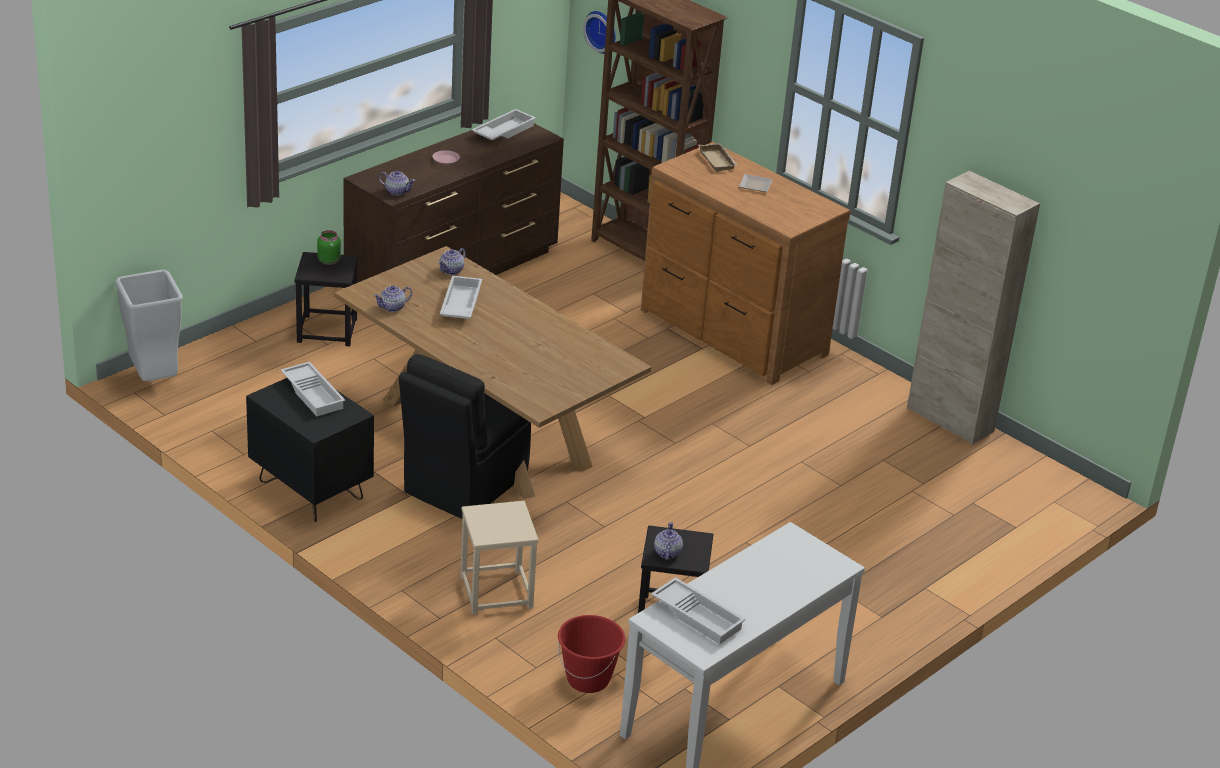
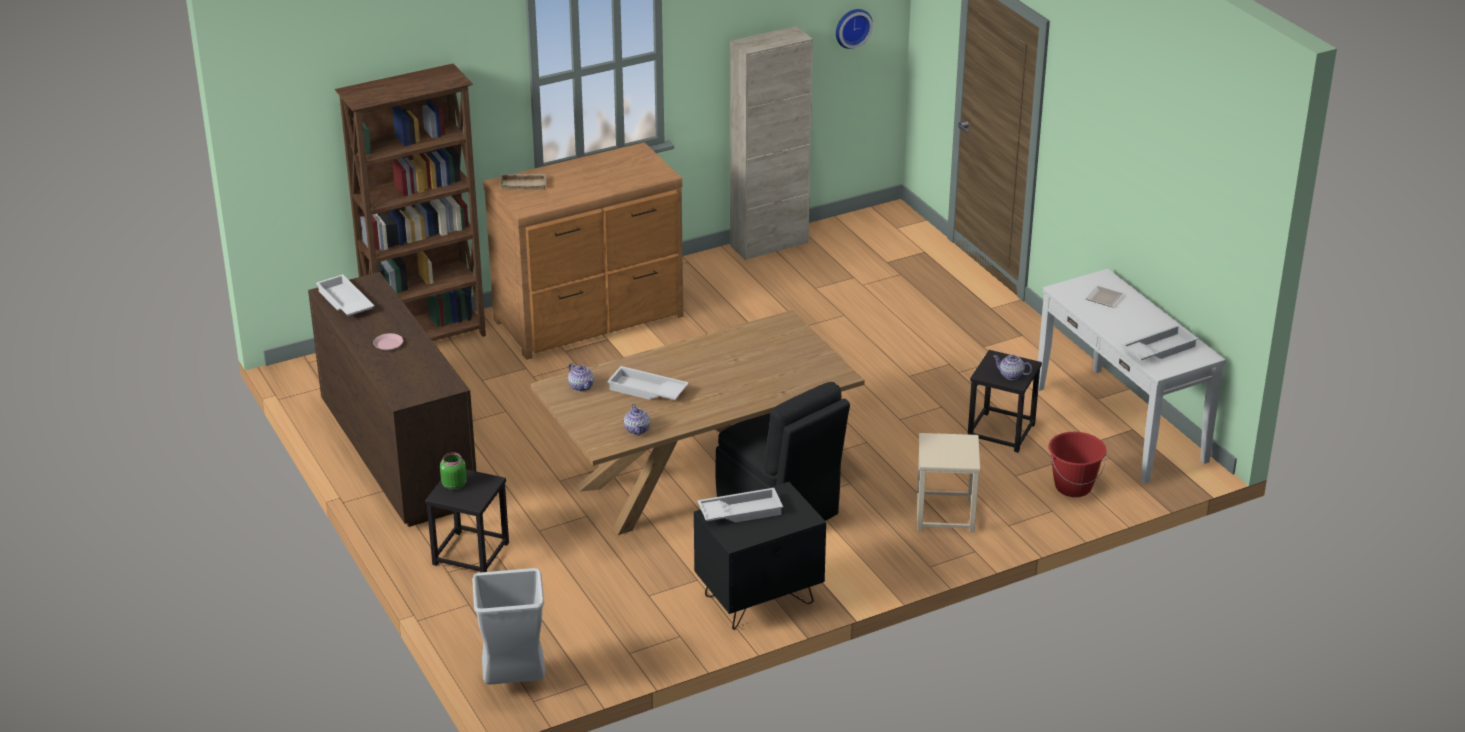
camera: 70 degrees left, 0 degrees up
(396, 191) = (441, 382): teapot -> none
(602, 31) = (293, 170): wall clock -> wall clock (852, 27)
(756, 186) = (581, 175): plate -> plate (1105, 298)

